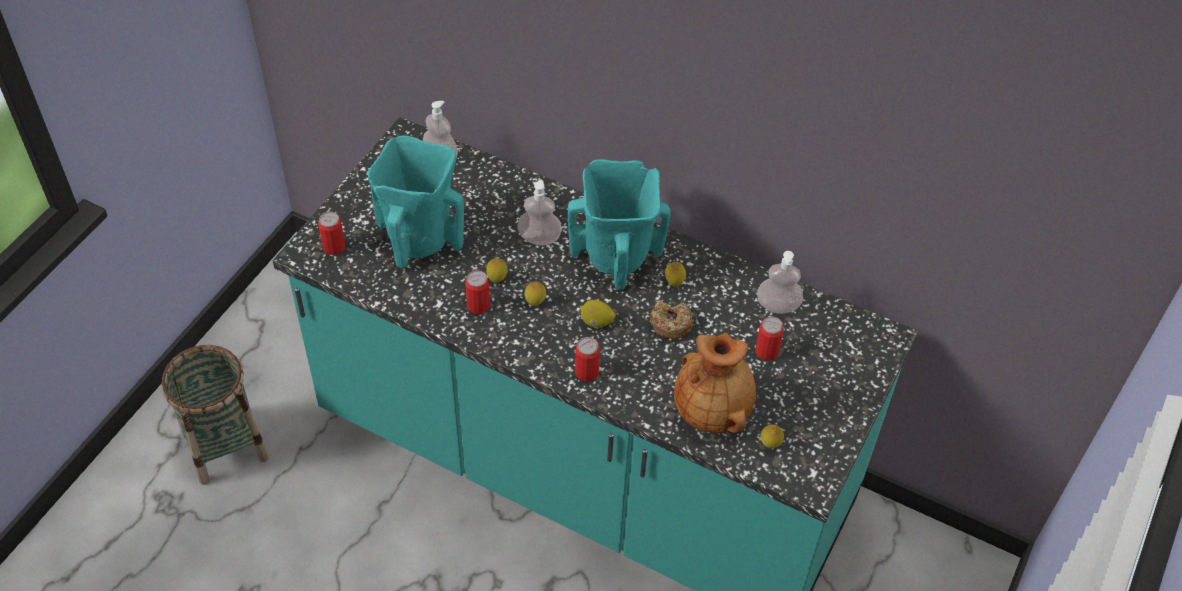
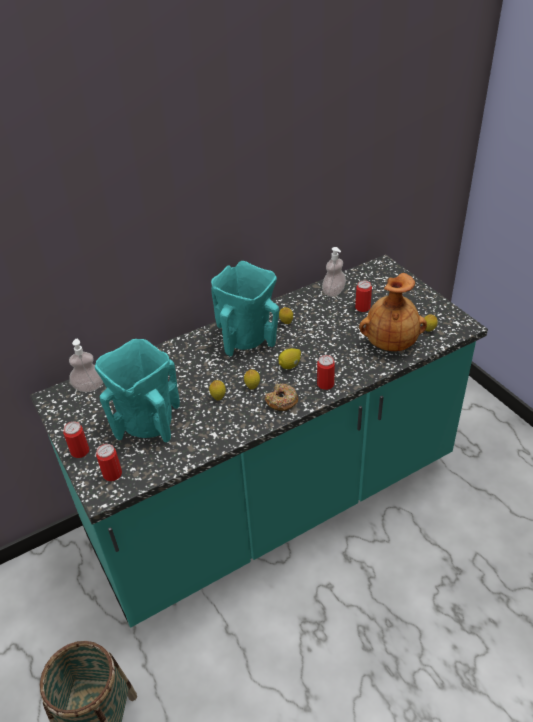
camera: 55 degrees left, 10 degrees down
(478, 305) = (232, 415): can -> can (80, 451)
(539, 238) = (202, 365): soap dispenser -> none
(670, 324) = (315, 336): donut -> donut (281, 401)

